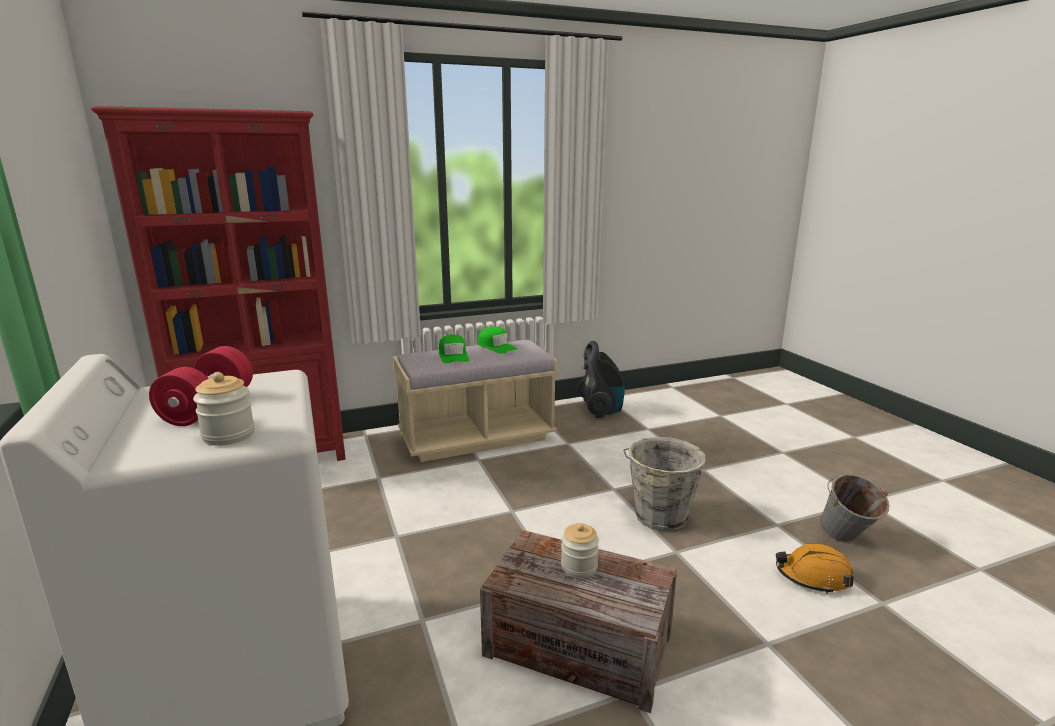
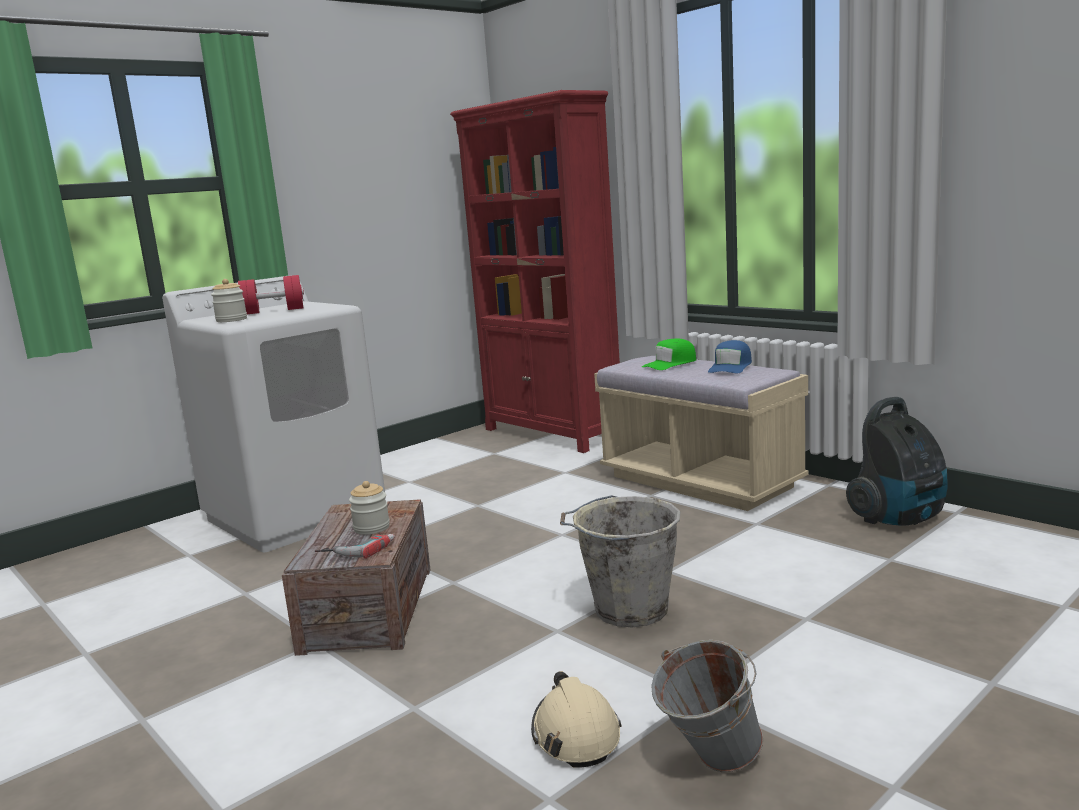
camera: 70 degrees right, 5 degrees down
(496, 346) = (731, 367): green cap -> blue cap
(628, 581) = (357, 549): none -> power drill
(813, 576) = (575, 734): orange hard hat -> beige hard hat

